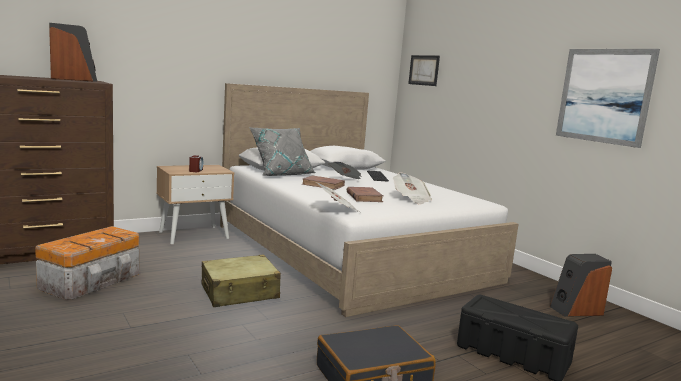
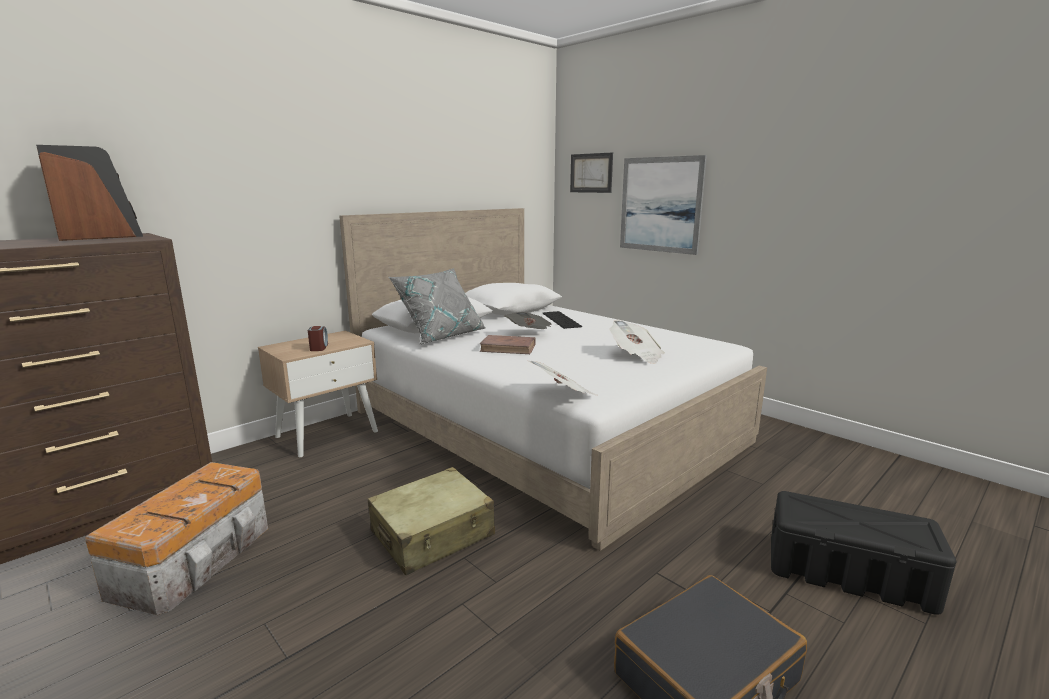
camera: 10 degrees left, 5 degrees up
(364, 197) = (576, 362): brown book -> none
(576, 310) = (859, 472): speaker -> none
(604, 96) = (866, 191): picture -> picture (660, 204)

